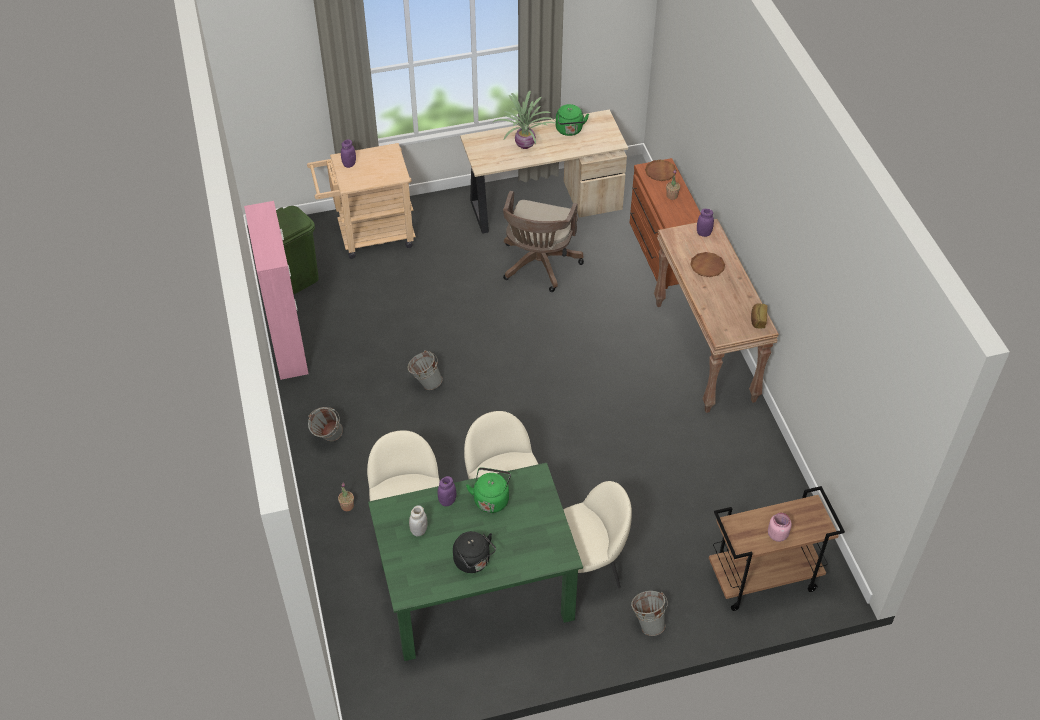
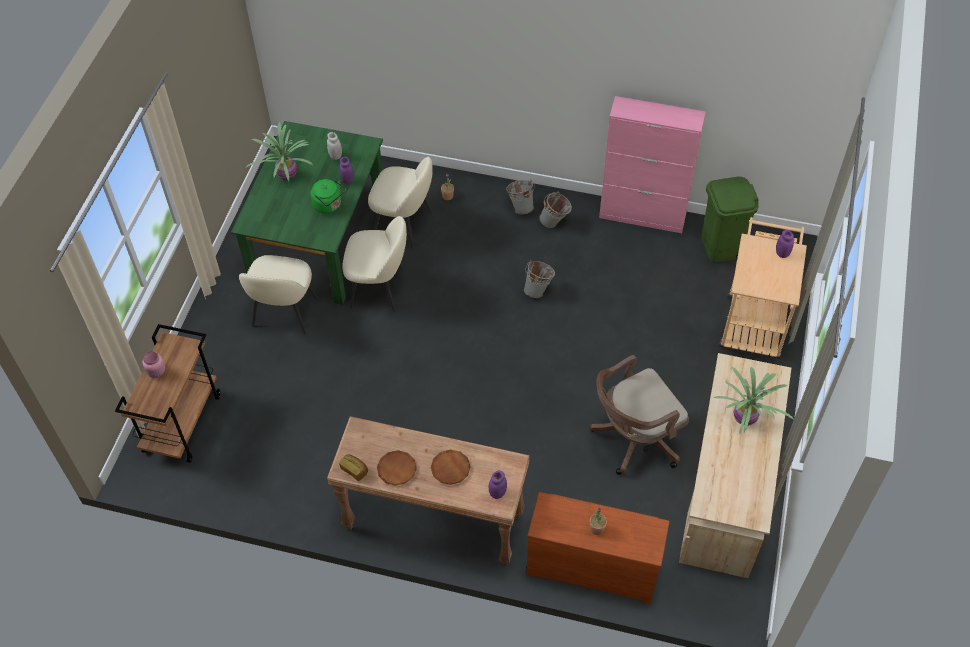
camera: 120 degrees right, 5 degrees up
(473, 562) = (286, 174): black kettle -> potted plant
(538, 266) = (633, 439): brown office chair -> brown office chair turned 75 degrees counterclockwise
(569, 130) = (748, 472): green kettle -> none
(647, 622) = (211, 328): grey bucket -> grey bucket (555, 222)
(660, 172) = (641, 539): brown plate -> brown plate (396, 469)

